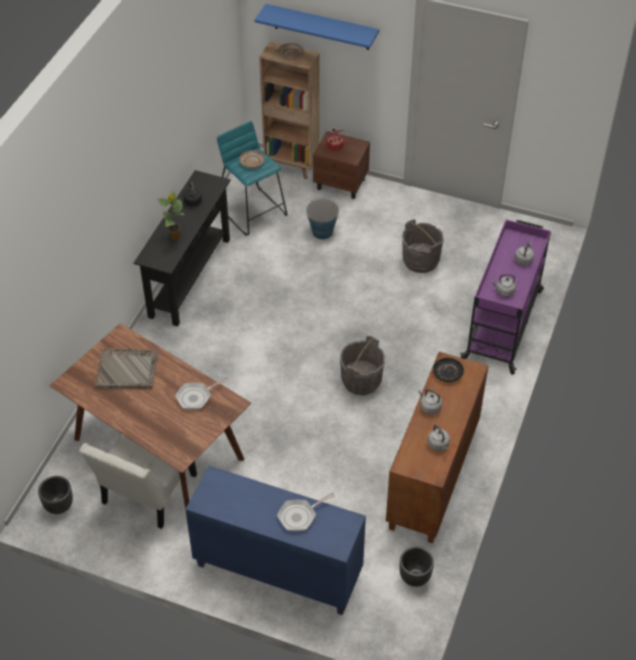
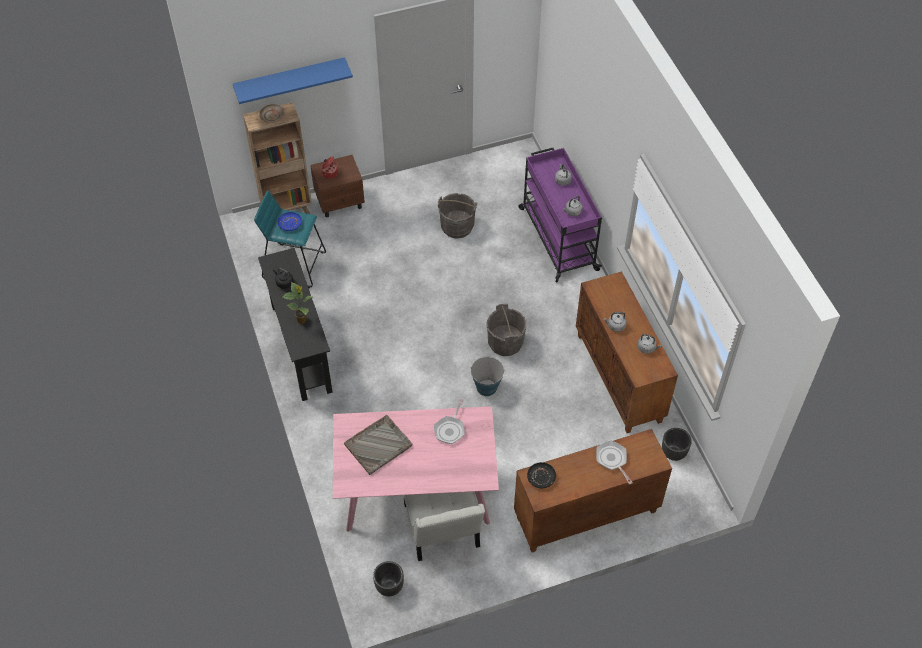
camera: 40 degrees left, 5 degrees up
(160, 448) = (417, 491): brown dining table -> pink dining table
(252, 162) = (290, 224): beige plate -> blue plate
(276, 571) = (585, 516): blue cabinet -> brown cabinet
(299, 516) = (612, 460): frying pan -> frying pan turned 135 degrees clockwise
(322, 232) = (364, 249): bucket -> bucket (486, 387)
(448, 373) = (602, 294): black plate -> black plate (541, 477)

